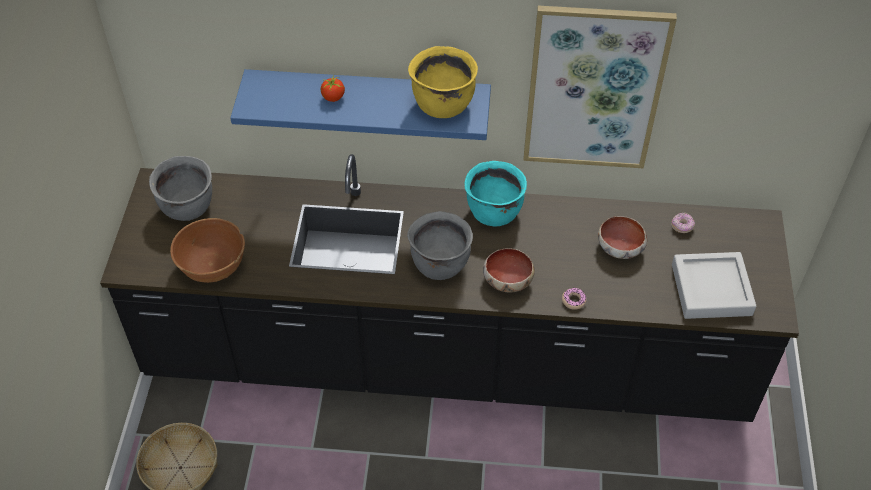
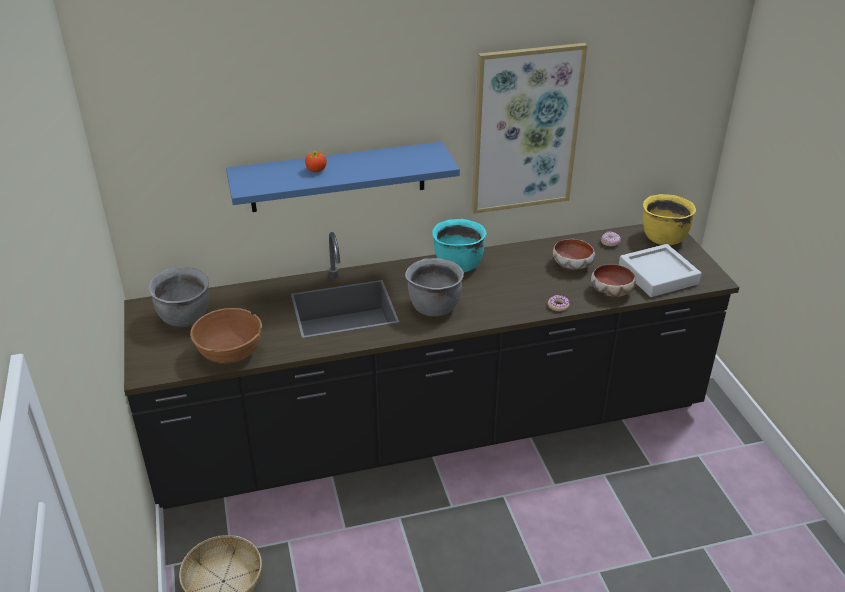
camera: 20 degrees left, 15 degrees down
(442, 104) = (412, 158): yellow cooking pot -> yellow cooking pot (663, 238)
(506, 280) = (496, 305): bowl -> bowl (610, 292)

